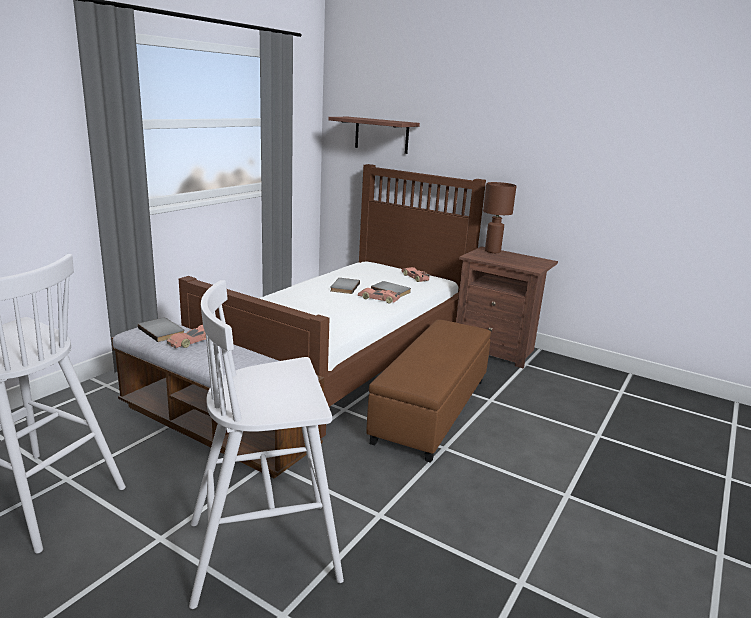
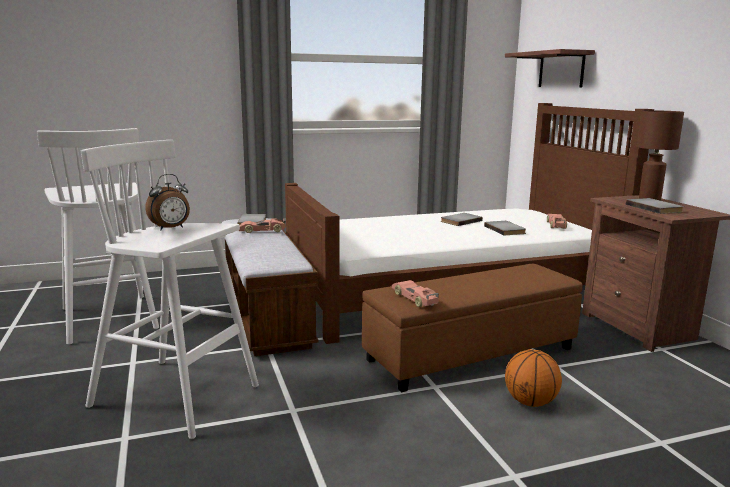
camera: 40 degrees right, 5 degrees down
(256, 381) = (171, 228): none -> alarm clock
(378, 299) = (478, 233): toy car -> toy car (415, 298)
(511, 435) = (530, 402): none -> basketball
(512, 261) = (655, 208): none -> grey book

